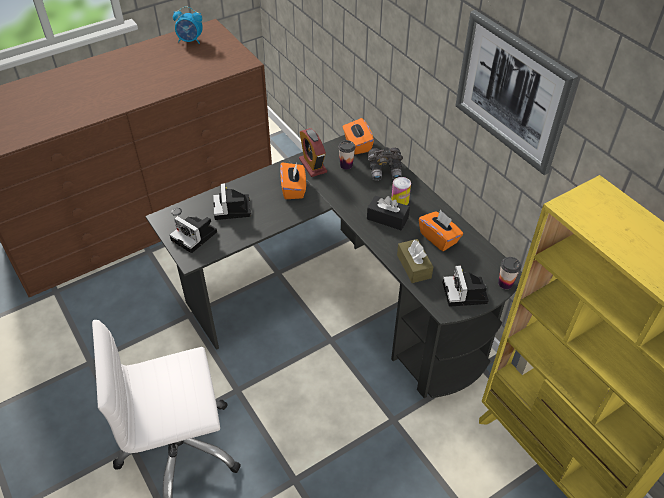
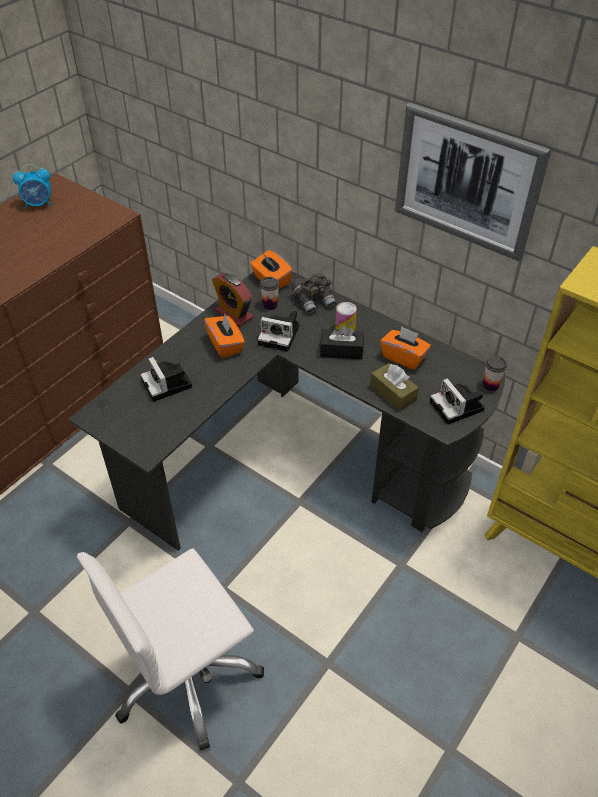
camera: 20 degrees left, 0 degrees up
(195, 236) = (140, 426): camera -> camera (280, 335)

